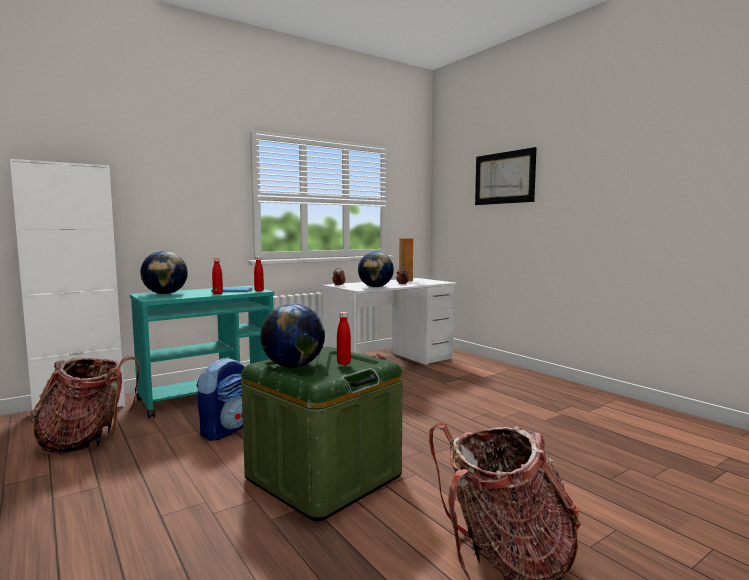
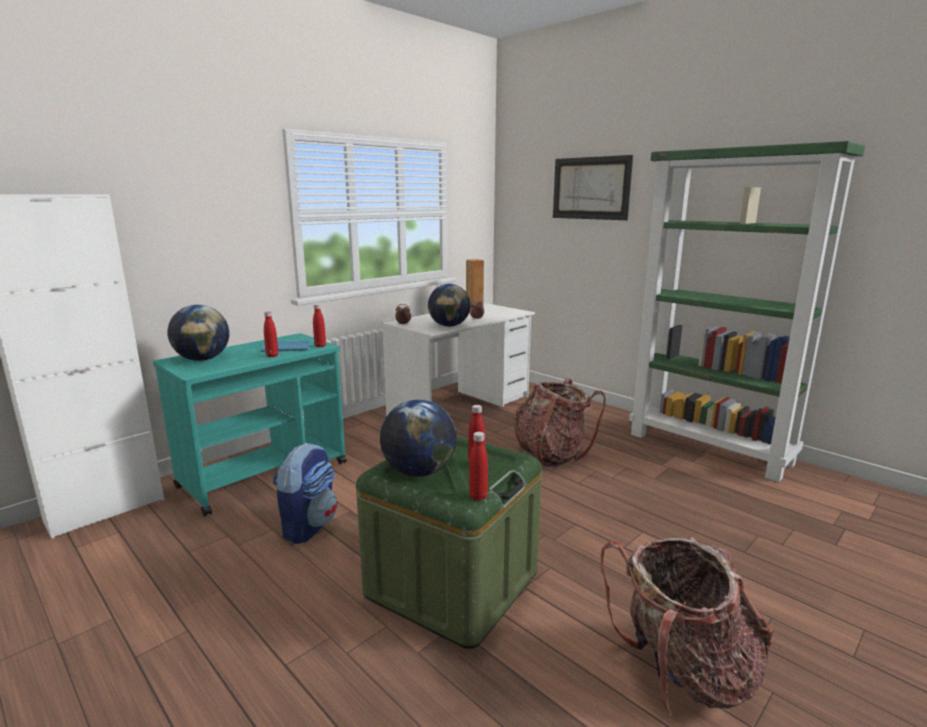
camera: 10 degrees left, 10 degrees up
(87, 440) = (138, 559): backpack -> backpack (551, 454)
(328, 379) = (478, 496): none -> red bottle
(609, 403) = (710, 448): none -> green bookcase

